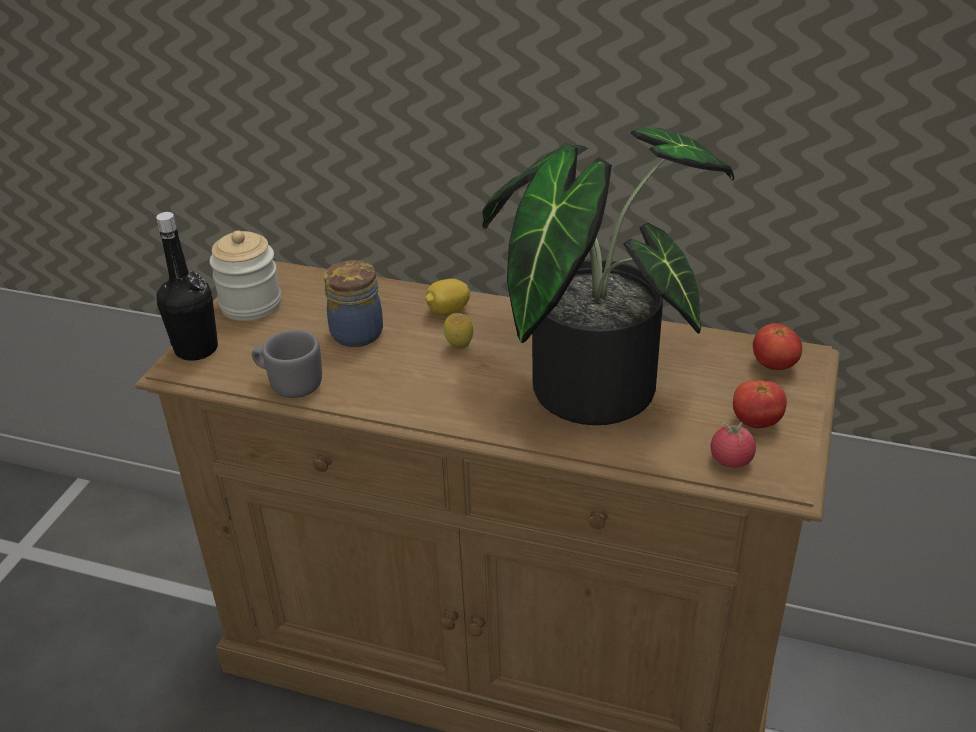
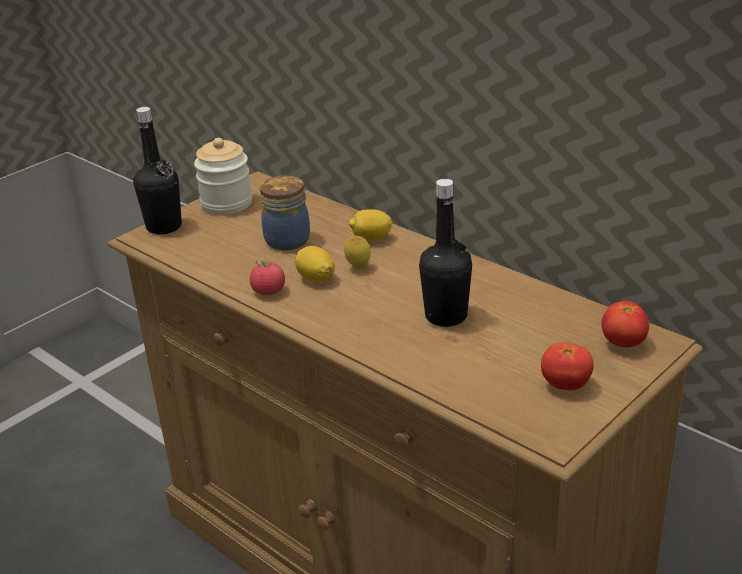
camera: 25 degrees right, 5 degrees down
(289, 384) = (209, 265): grey mug -> none
(423, 370) = (316, 278): none -> lemon
(590, 379) = (446, 316): potted plant -> black bottle
(731, 460) = (516, 409): tomato -> tomato (268, 291)

